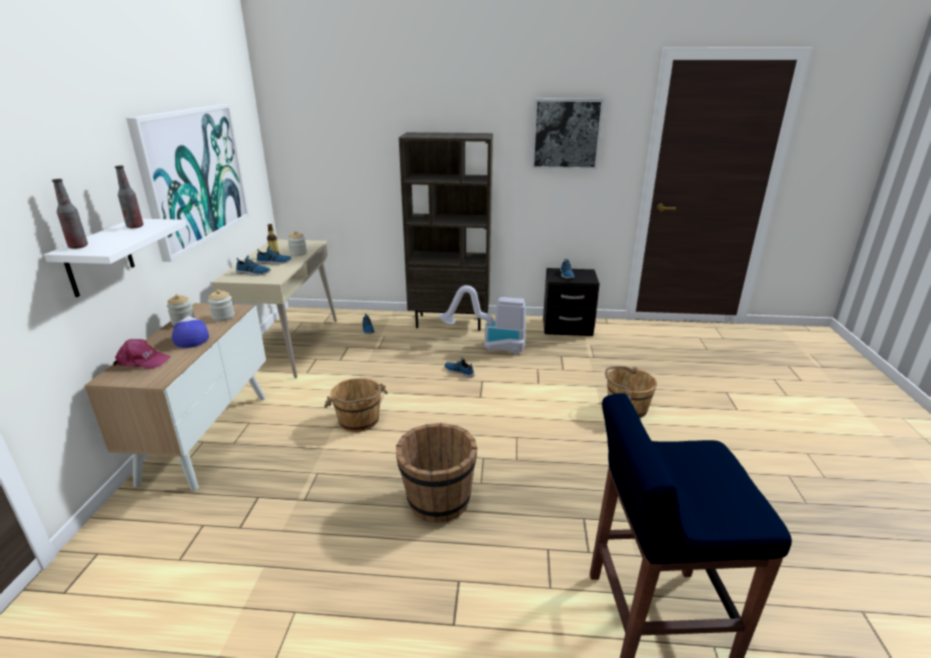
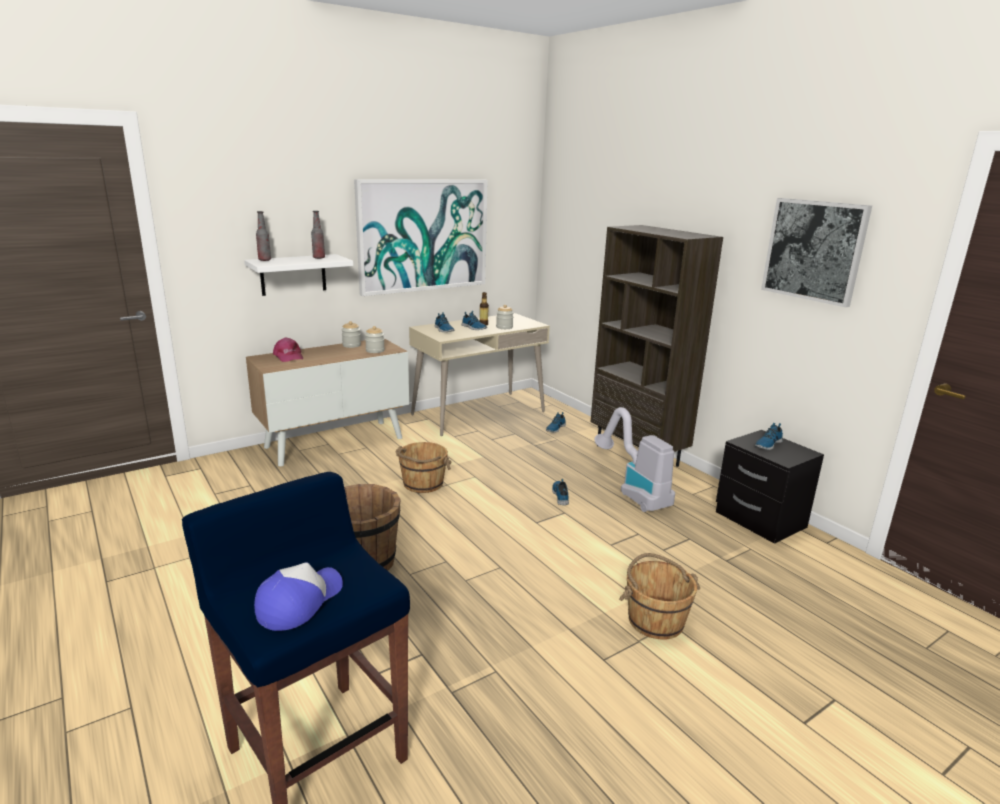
camera: 50 degrees right, 5 degrees down
(191, 337) = (334, 354): cap -> cap (299, 602)

